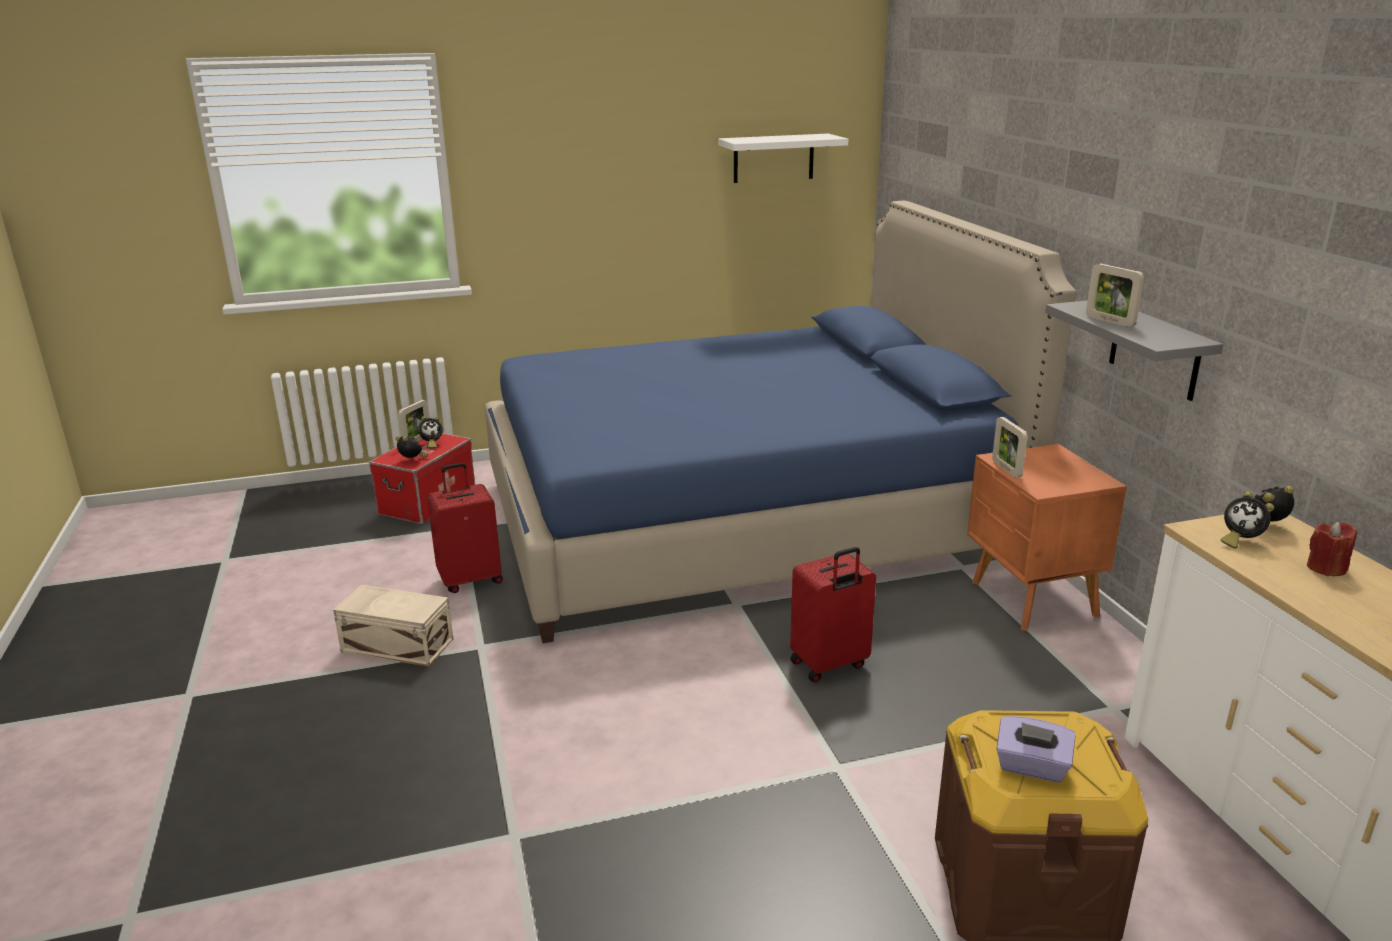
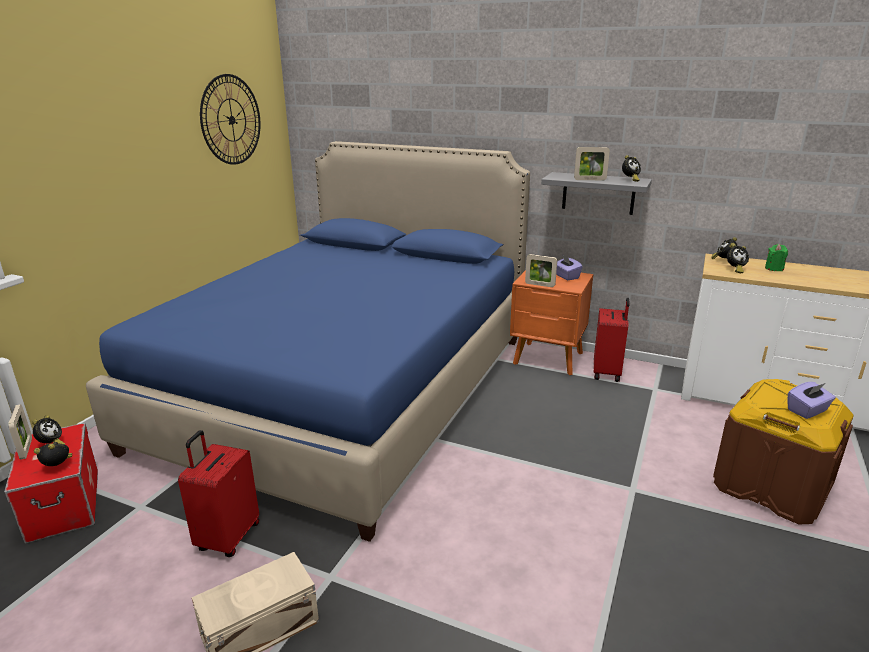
camera: 50 degrees left, 0 degrees up
(773, 158) = (231, 120): white shelf -> wall clock
(829, 665) = (536, 441): red suitcase -> red suitcase (607, 373)
(1073, 474) = (566, 276): none -> purple tissue box
(1173, 336) = (630, 180): none -> alarm clock
(1326, 568) = (774, 268): red candle -> green candle

